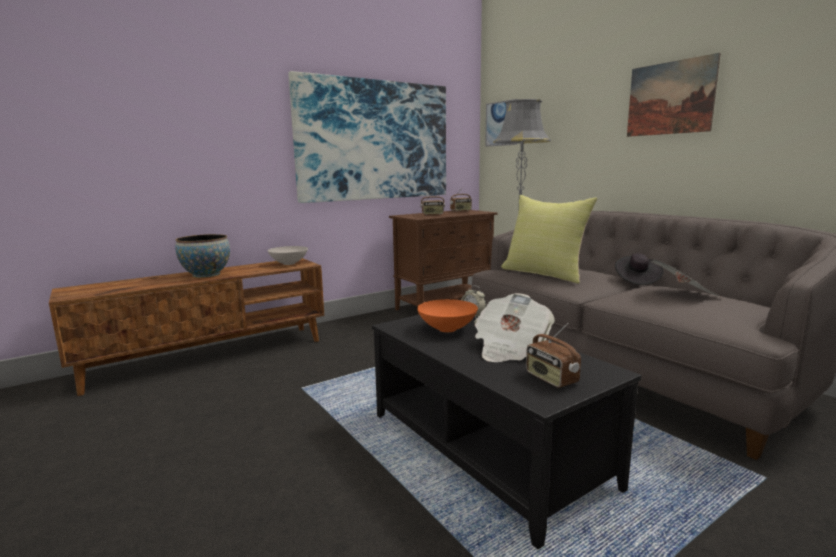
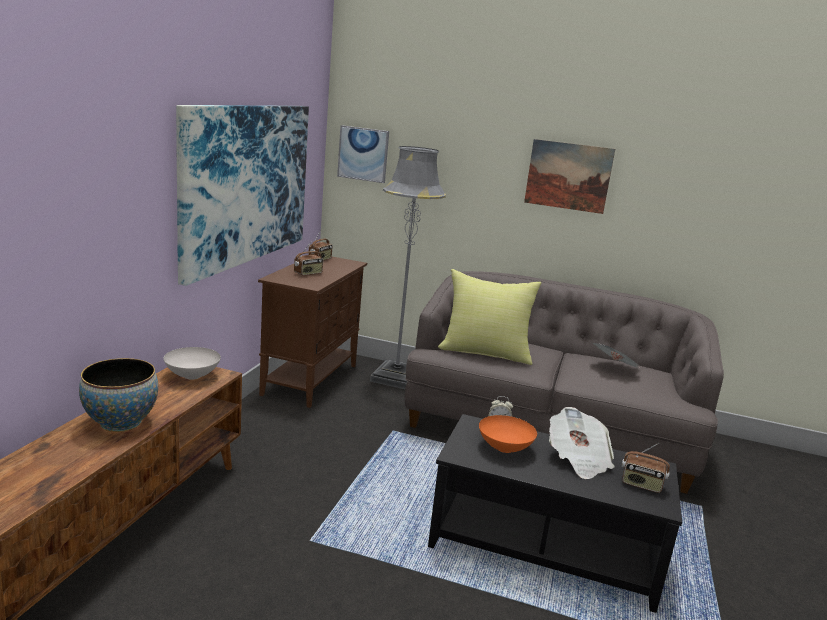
camera: 40 degrees left, 5 degrees up
(636, 280) = (558, 350): black hat -> none

